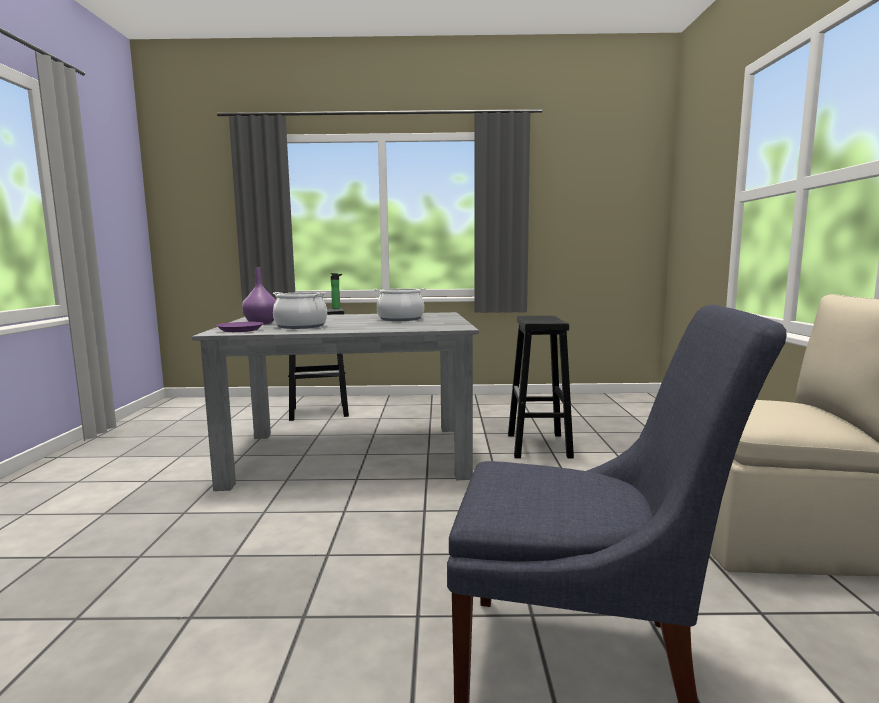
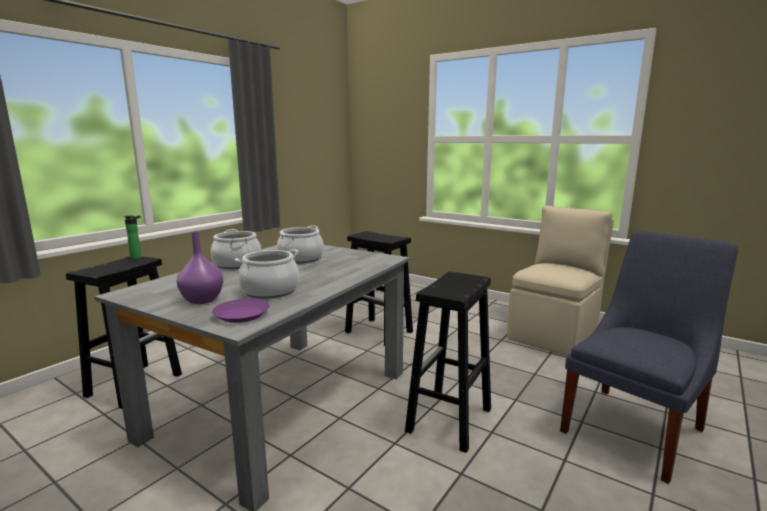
camera: 55 degrees left, 5 degrees up
(356, 316) = (237, 264): none -> cooking pot
(413, 525) = (449, 421): none -> black stool

